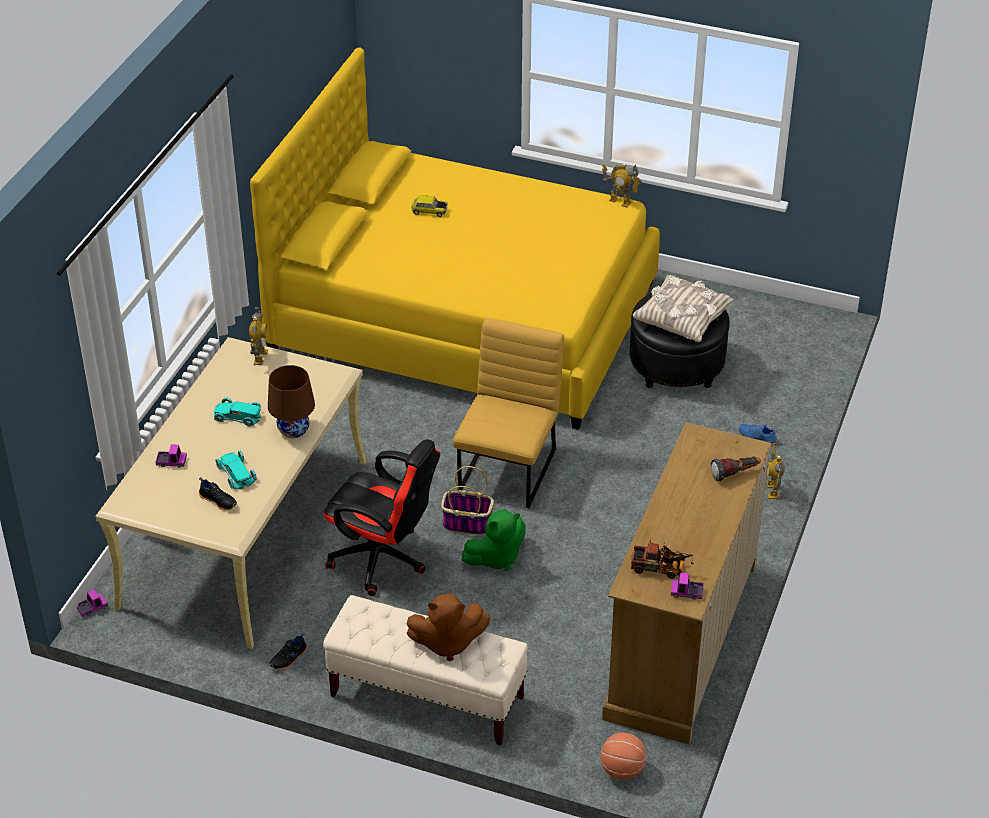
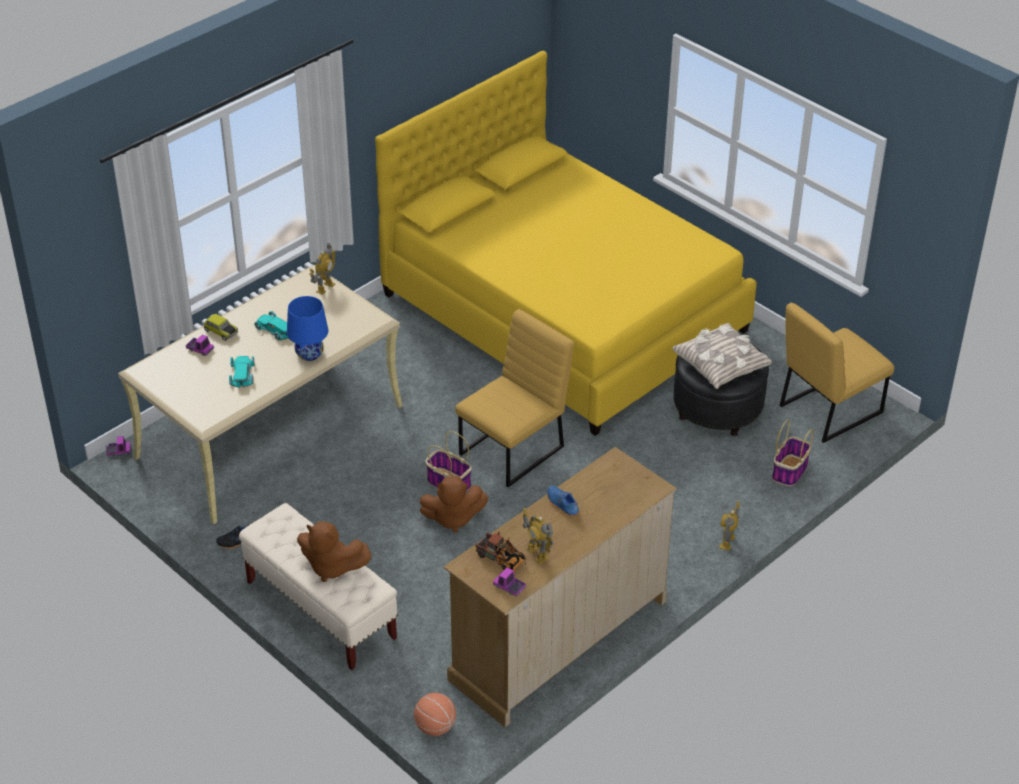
camera: 25 degrees right, 0 degrees up
(219, 500) = (214, 391): black shoe -> none
(293, 430) = (309, 354): brown table lamp -> blue table lamp
(385, 562) = (361, 491): black office chair -> none
(429, 211) = (550, 209): toy car -> toy car (220, 332)
(496, 557) = (453, 518): green plush toy -> brown plush toy
(620, 201) = (720, 246): toy robot -> toy robot (537, 554)
(735, 474) = (625, 503): flashlight -> none
(756, 438) = (745, 493): blue shoe -> blue shoe (562, 505)
(777, 335) = (828, 410): none -> yellow chair
(782, 405) = (789, 471): none -> basket

